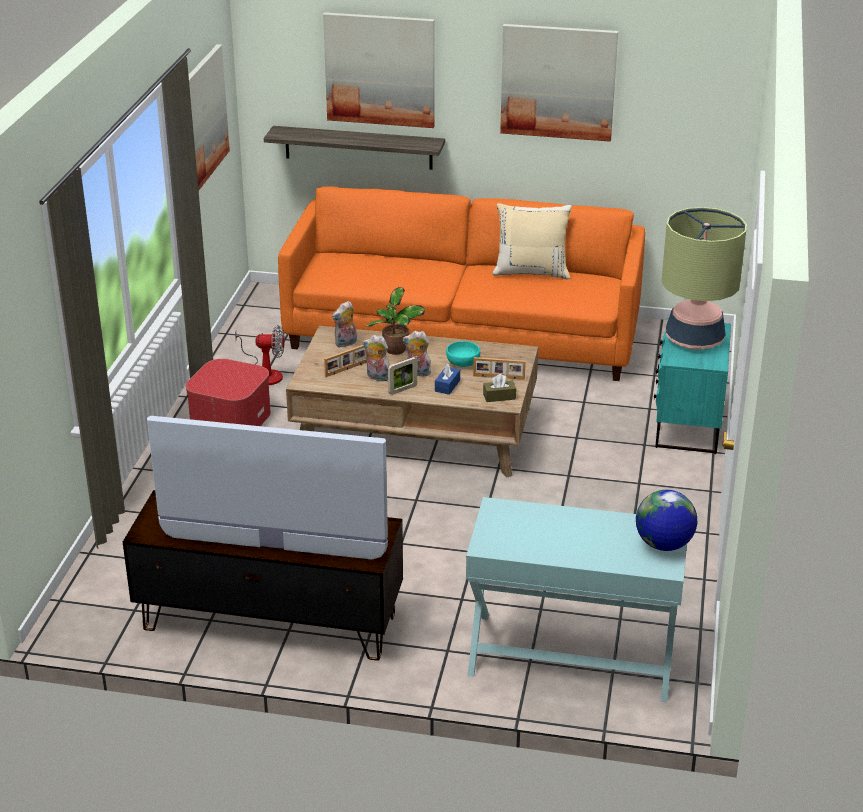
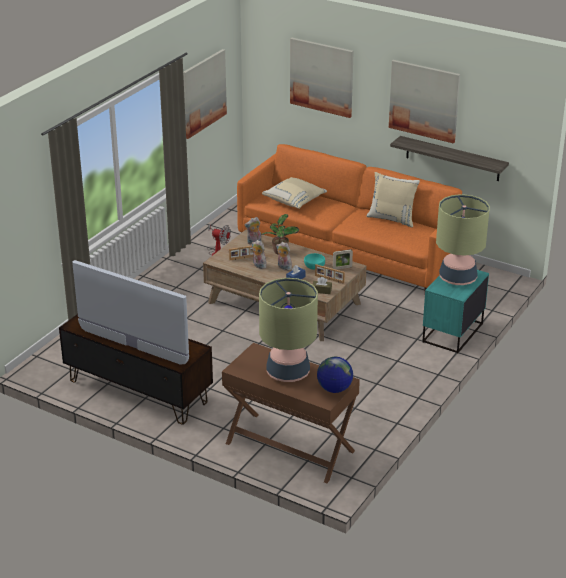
camera: 20 degrees right, 0 degrees up
(230, 418) = (183, 275): ottoman -> none
(358, 147) = (308, 123): shelf -> shelf (452, 158)
(371, 271) = (295, 201): none -> beige pillow
(402, 389) = (268, 276): picture frame -> picture frame (342, 268)
(571, 657) = (289, 447): turquoise console table -> brown console table
(573, 534) = (288, 373): none -> table lamp

